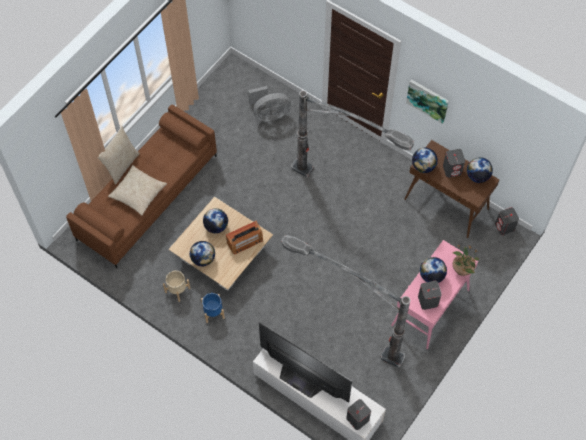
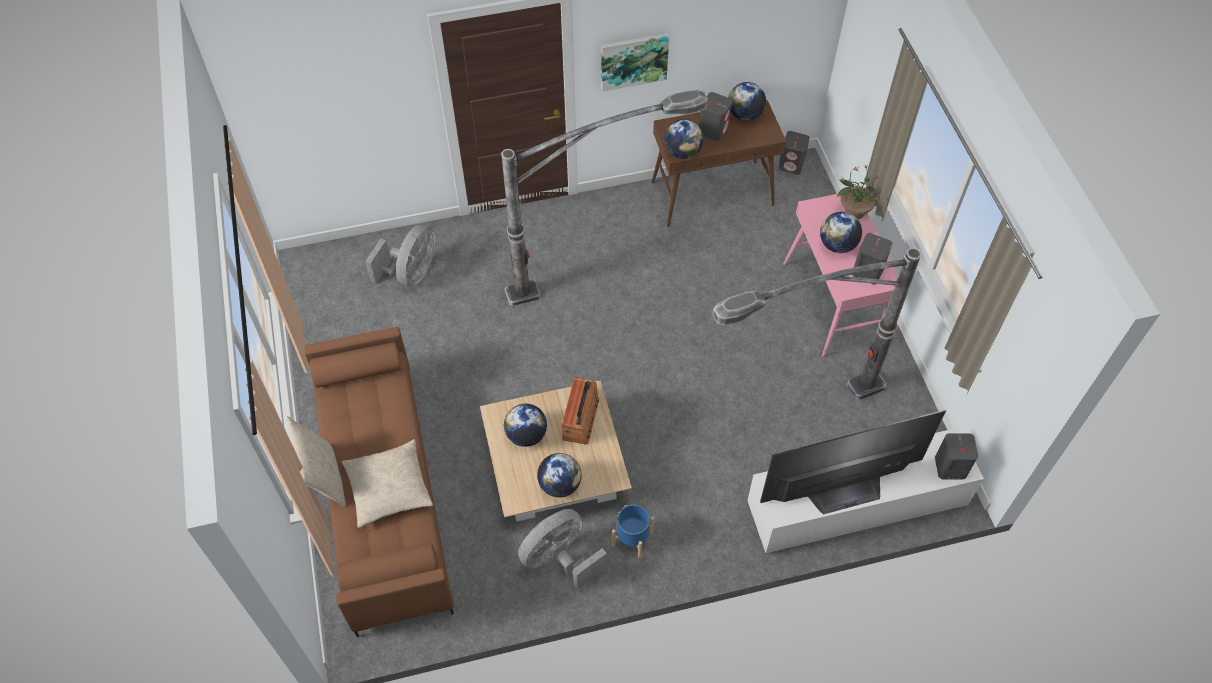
camera: 50 degrees left, 5 degrees down
(177, 290) = (560, 559): beige planter -> grey fan

